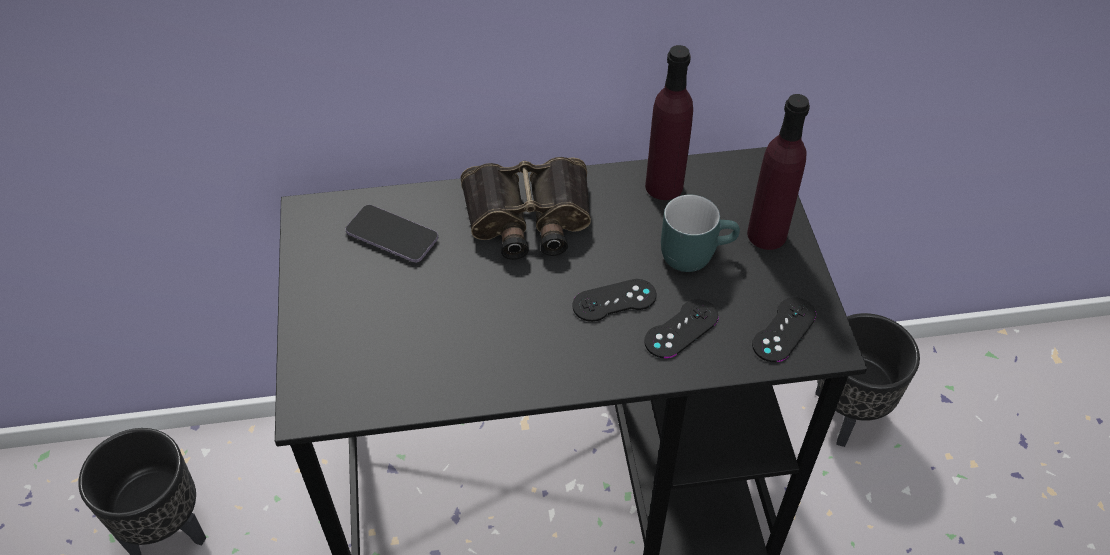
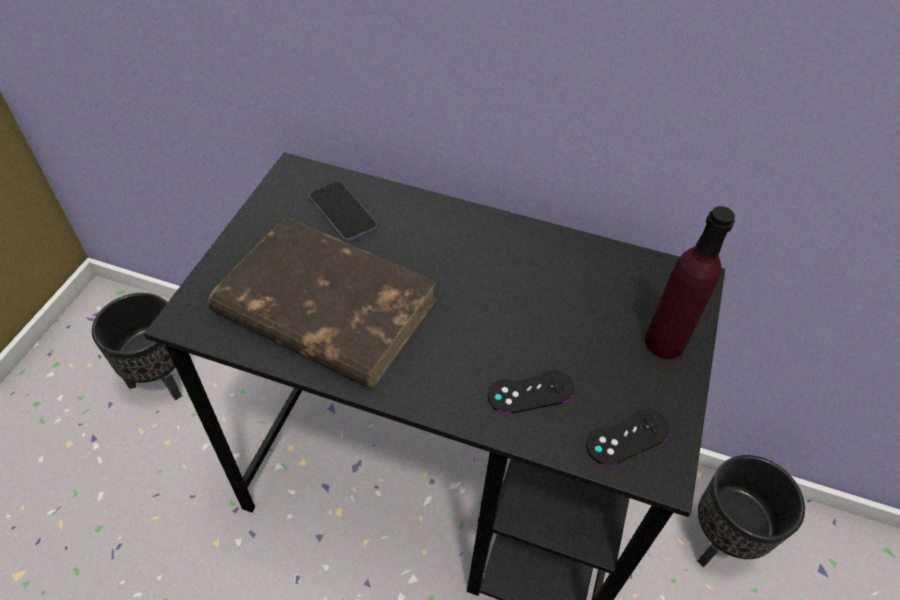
camera: 25 degrees right, 0 degrees up
(440, 335) = (324, 307): none -> brown book
(528, 218) = (459, 242): binoculars -> none
(614, 300) = (486, 341): black game controller -> none
(664, 186) = (594, 262): purple bottle -> none
(694, 251) = (586, 328): turquoise mug -> none

